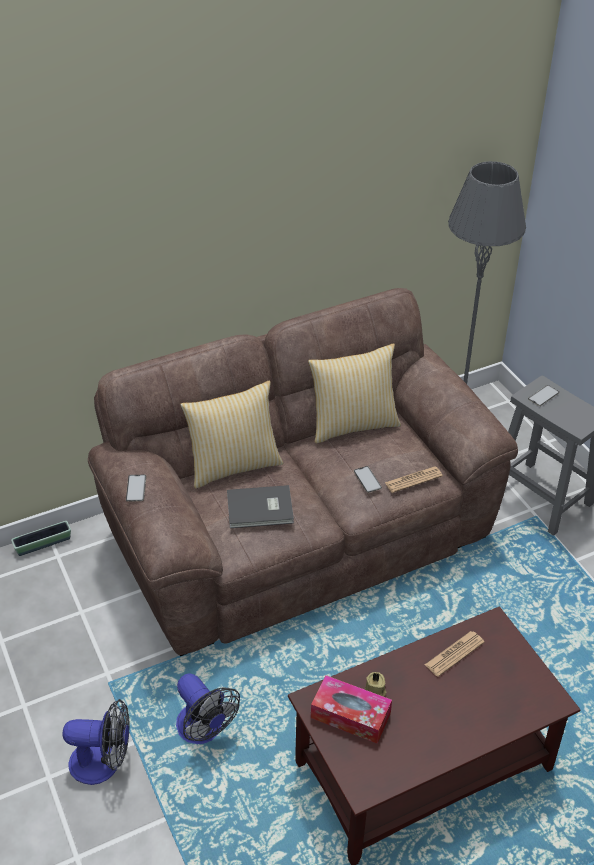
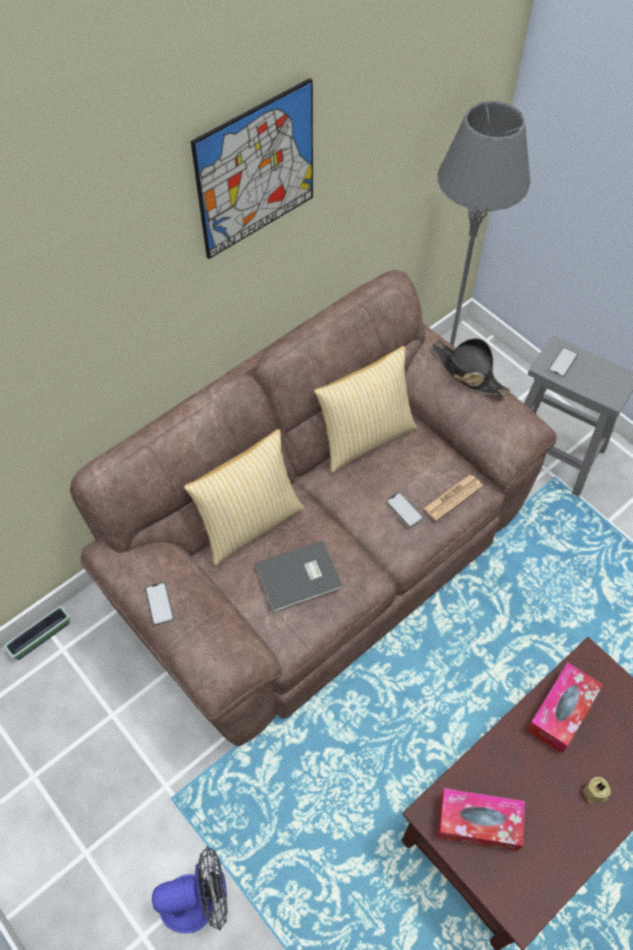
camera: 15 degrees left, 15 degrees up
(204, 731) = (294, 830): fan -> none
(285, 169) = (256, 171): none -> picture
(375, 691) = (494, 782): beige candle -> beige candle (595, 793)
(451, 383) = (468, 372): none -> black hat
(454, 654) = (561, 711): newspaper -> tissue box

